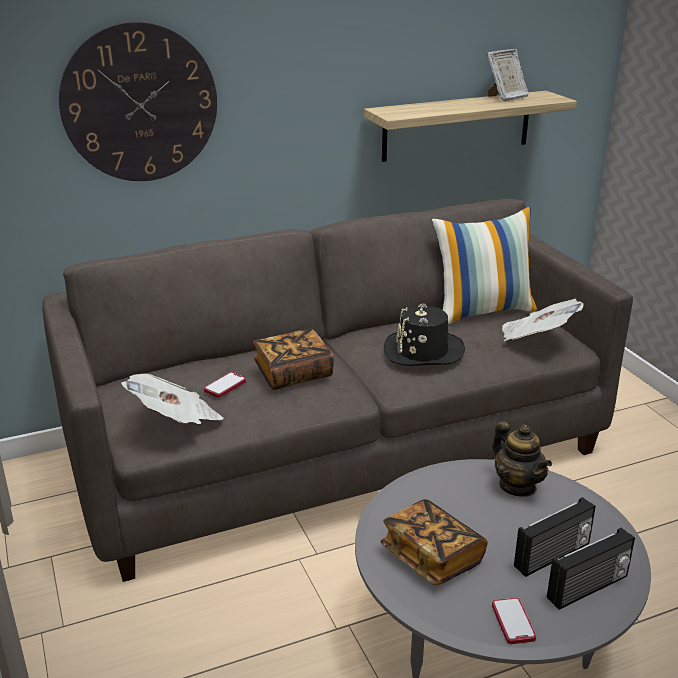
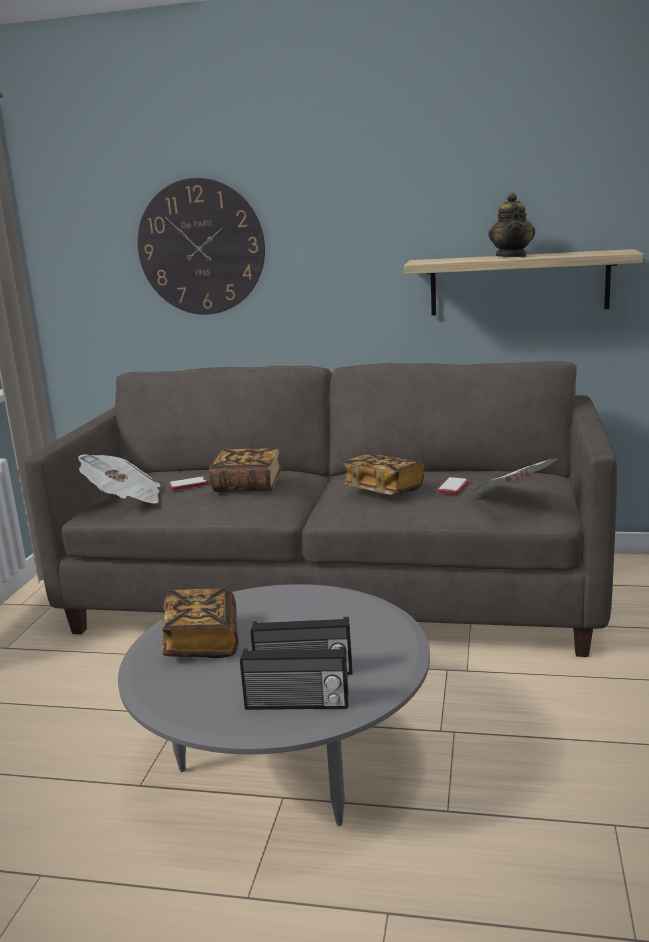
camera: 35 degrees right, 10 degrees down
(423, 351) = (383, 490): black hat -> book
(482, 311) = (495, 473): pillow -> none
(505, 98) = (569, 253): picture frame -> none
(513, 622) = (193, 704): phone -> phone (453, 487)
(517, 486) = (355, 616): teapot -> teapot (511, 256)

